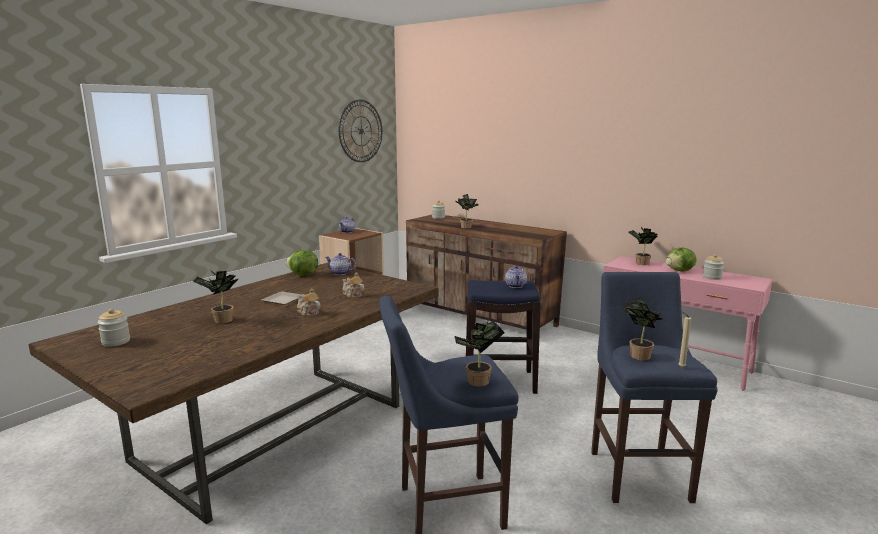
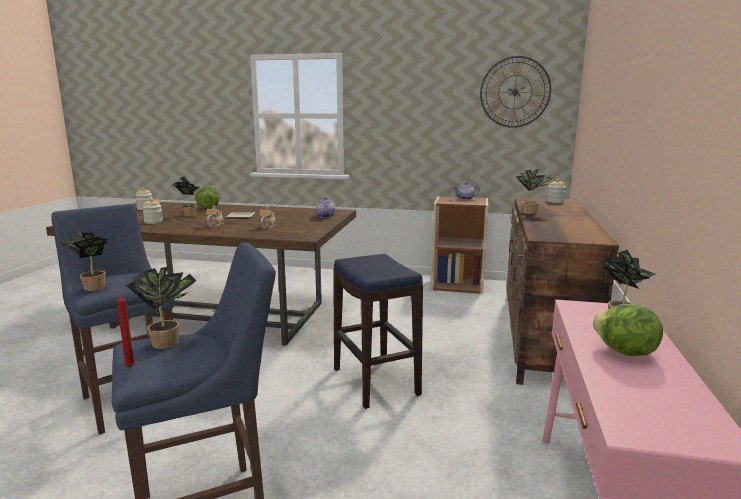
camera: 65 degrees right, 0 degrees up
(303, 275) = (309, 210): lettuce -> lettuce (208, 207)
(516, 286) = (382, 270): teapot -> none
(680, 367) = (130, 366): beige candle -> red candle
(712, 277) = (631, 383): jar -> jar (153, 222)

